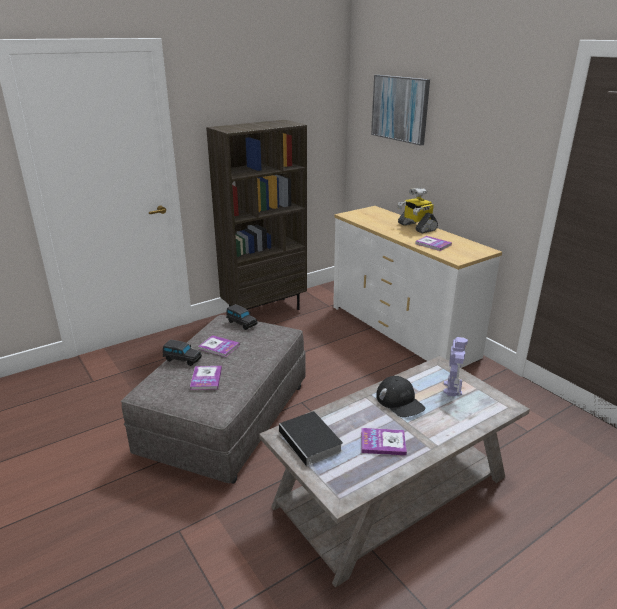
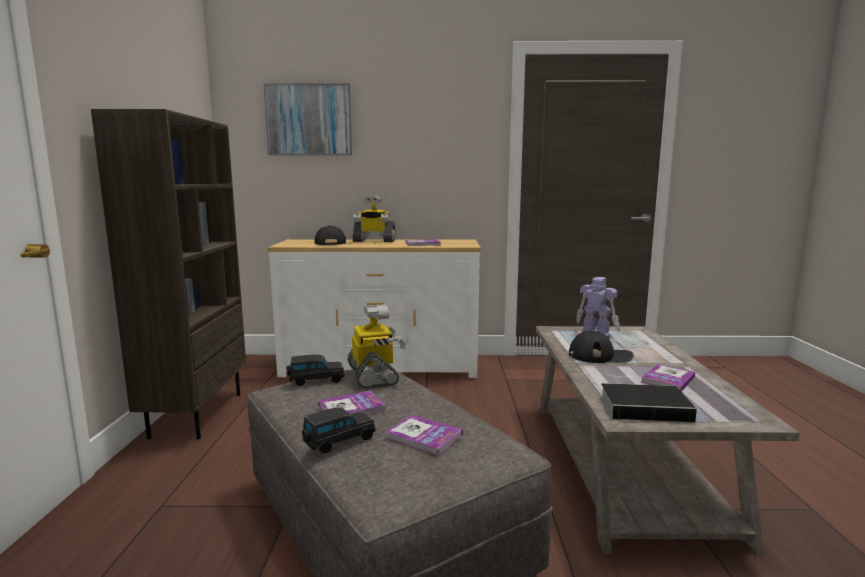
camera: 55 degrees left, 15 degrees down
(267, 335) = (374, 375): none -> toy robot
(382, 220) = (330, 242): none -> black cap

